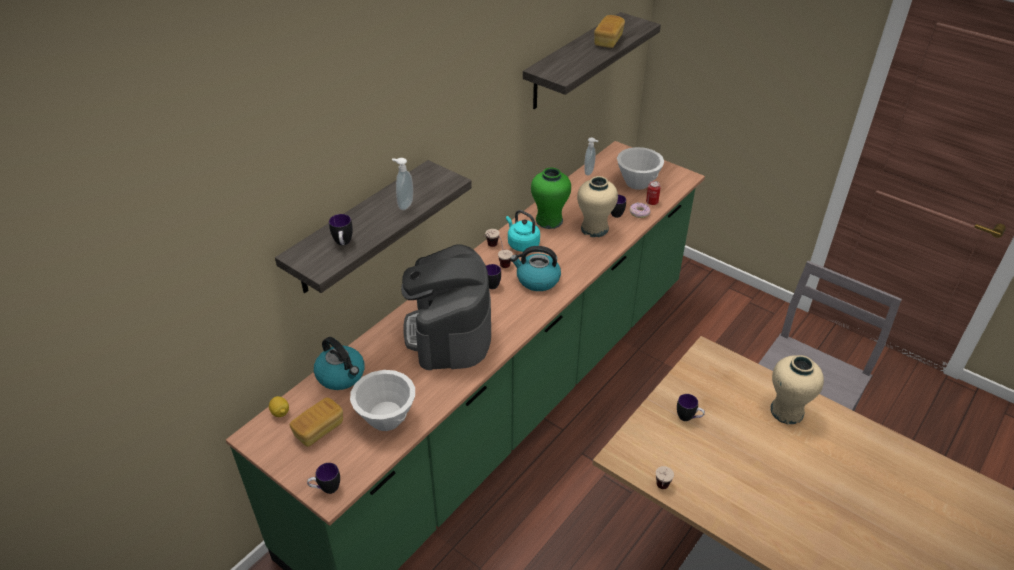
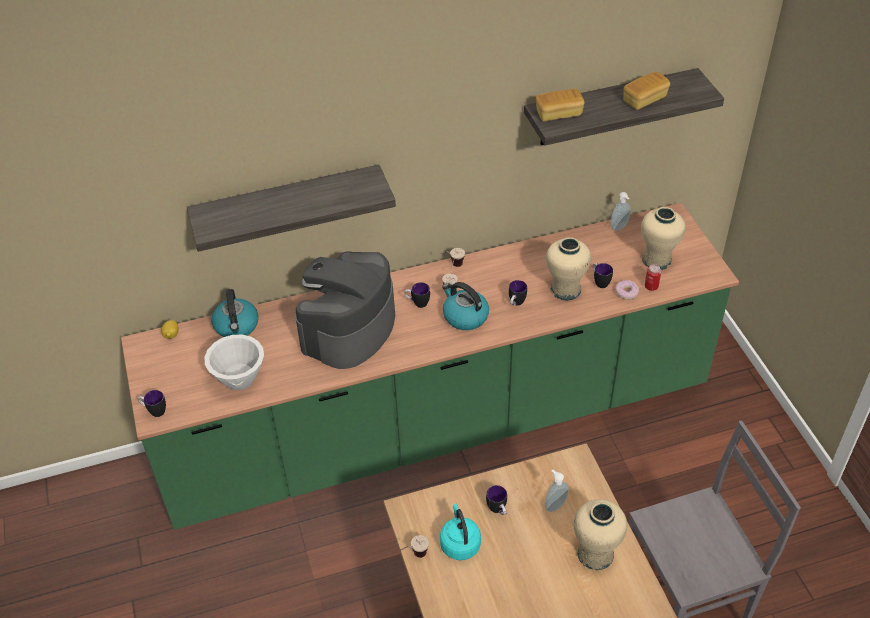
camera: 35 degrees right, 5 degrees up
(319, 429) = (186, 362): bread -> bread (558, 114)
(343, 244) = (242, 216): mug -> mug (516, 304)
(404, 204) = (319, 200): soap dispenser -> soap dispenser (554, 505)
(522, 244) = (483, 275): turquoise kettle -> turquoise kettle (459, 543)
(549, 220) = (530, 262): green vase -> none
(637, 183) = (656, 259): white bowl -> beige vase

